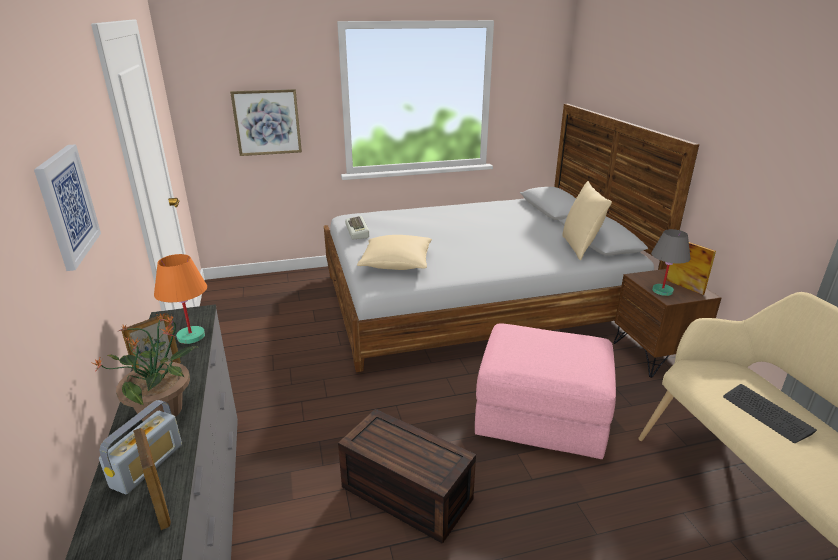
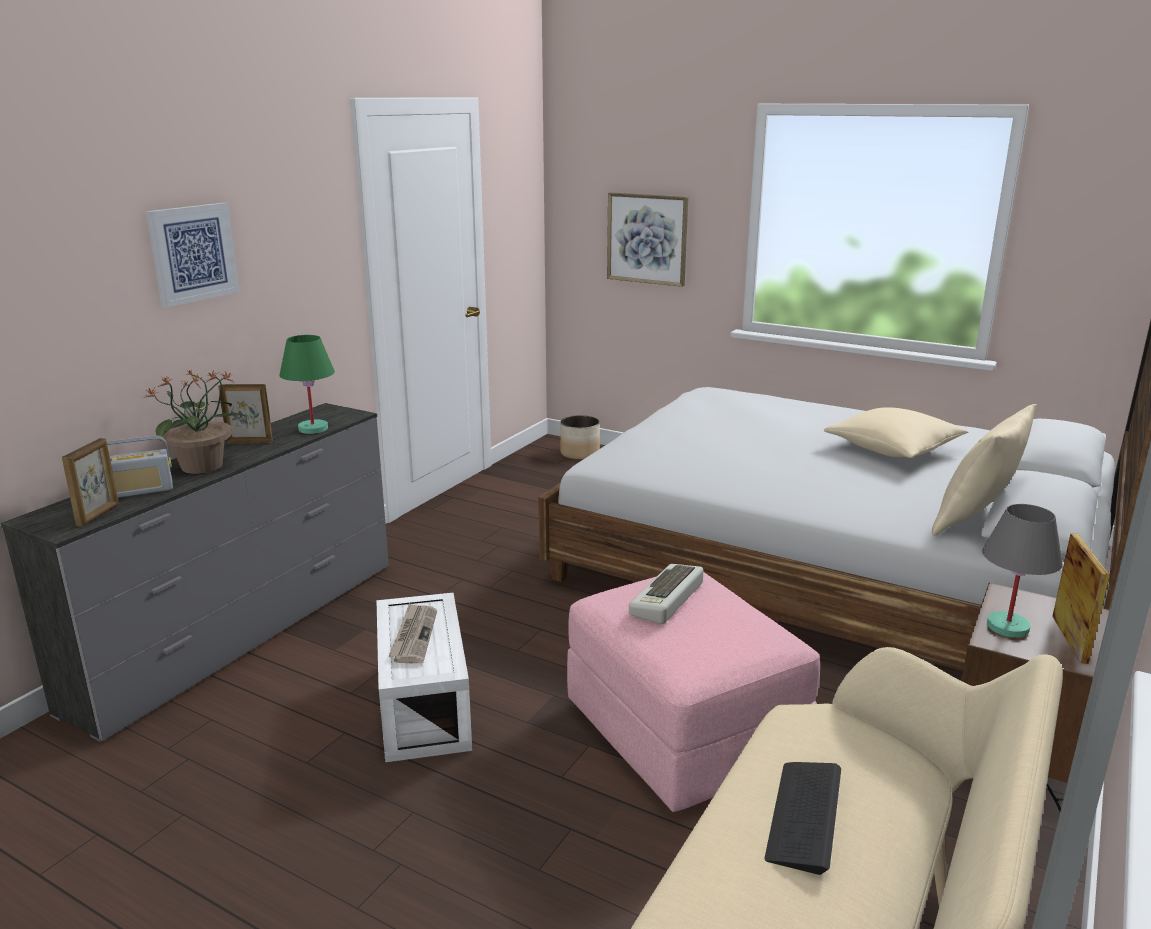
camera: 45 degrees right, 5 degrees down
(191, 336) = (313, 428): orange table lamp -> green table lamp
(248, 285) = (580, 454): none -> planter
(358, 231) = (686, 407): keyboard -> keyboard (668, 600)
(396, 263) = (660, 452): beige pillow -> beige pillow (893, 449)
(403, 450) = (414, 635): none -> newspaper
(404, 493) = (421, 703): brown storage box -> white storage box

